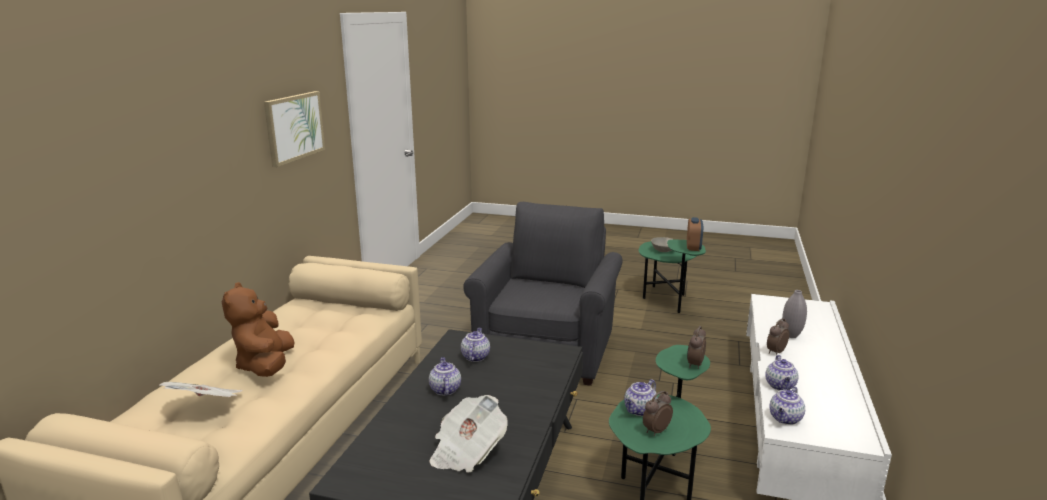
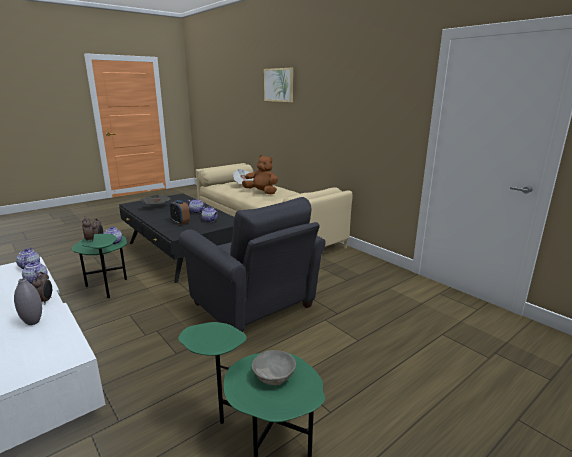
camera: 125 degrees right, 0 degrees up
(294, 127) = (368, 112): picture -> picture (279, 85)
(693, 248) = (199, 337): alarm clock -> alarm clock (180, 222)

